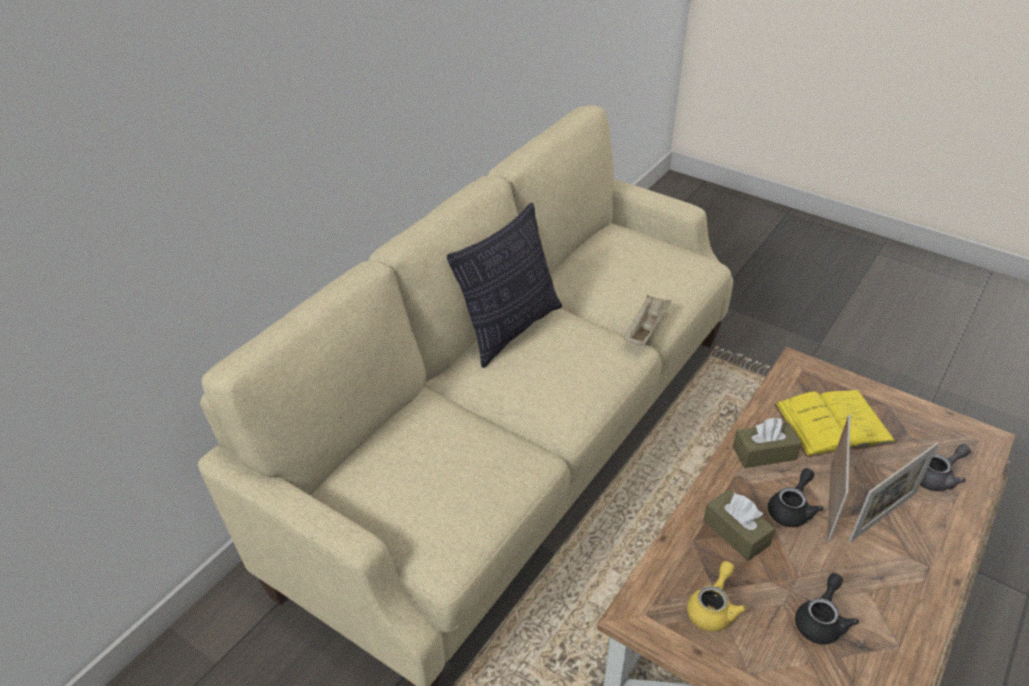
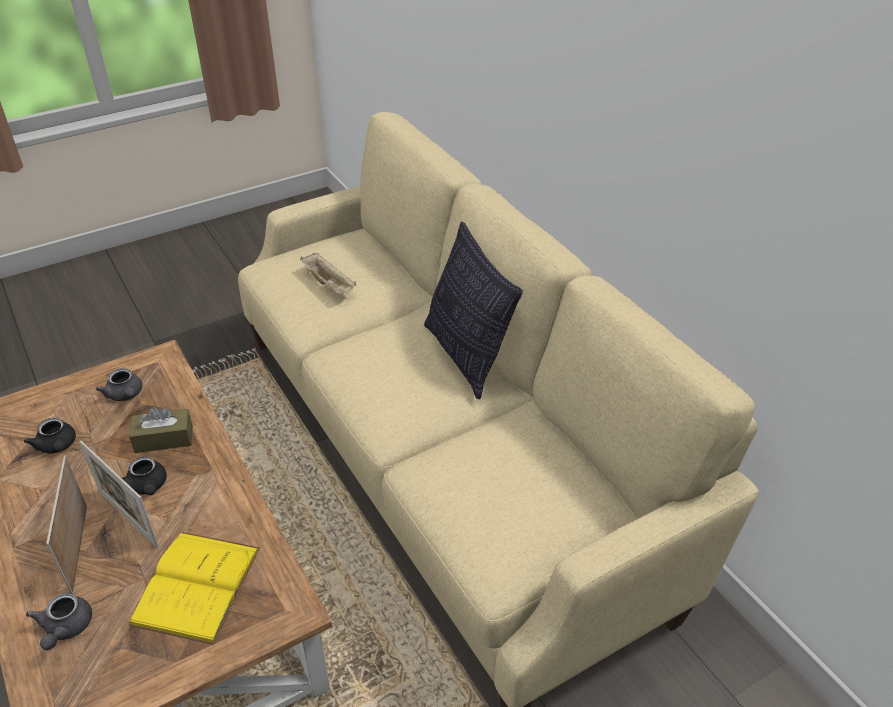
camera: 115 degrees right, 0 degrees up
(645, 330) = (406, 454): beige tray -> beige tray (329, 284)
(713, 608) = (126, 395): yellow teapot -> grey teapot
(764, 453) = (214, 503): brown tissue box -> none

